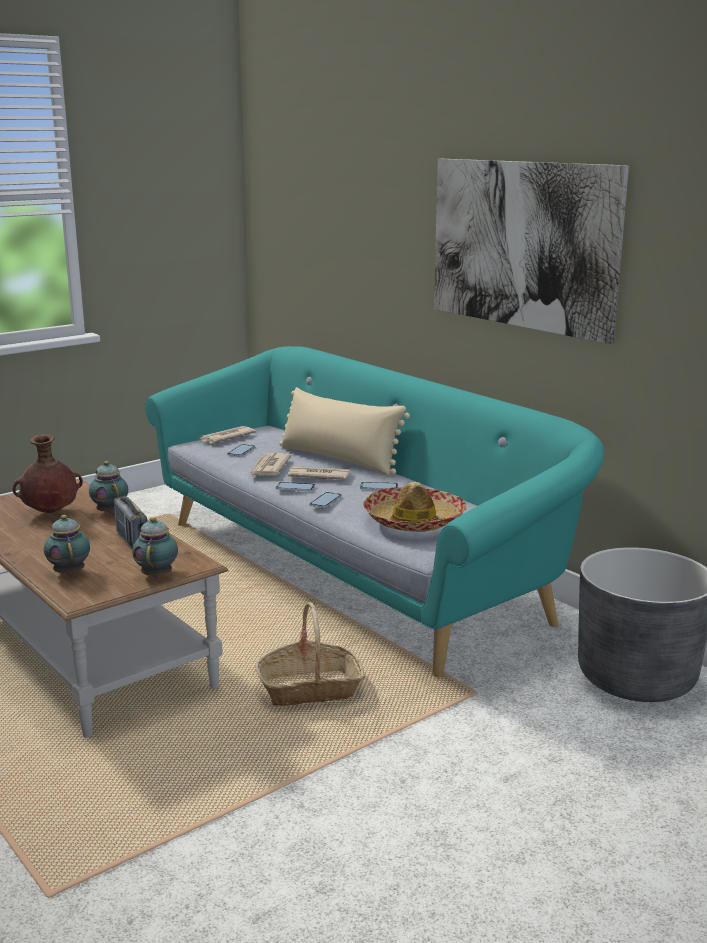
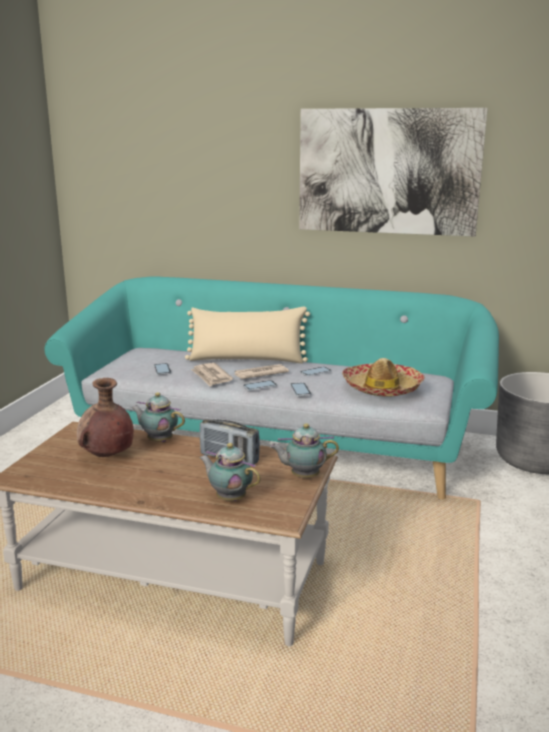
camera: 35 degrees left, 0 degrees up
(157, 574) = (303, 476): teapot -> teapot turned 60 degrees counterclockwise
(226, 437) = (127, 362): newspaper -> none
(310, 689) = (383, 538): basket -> none

